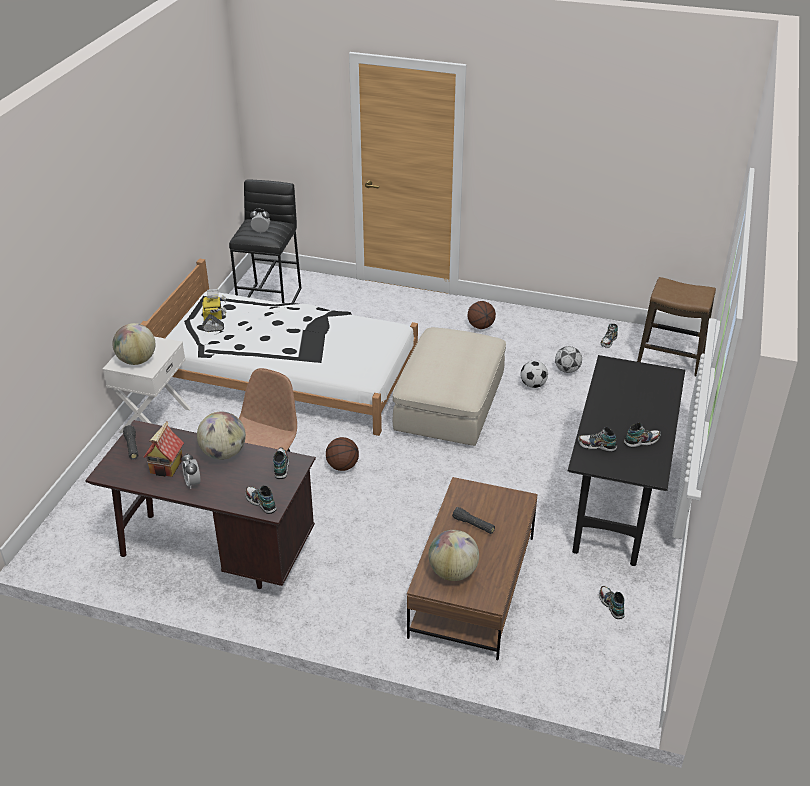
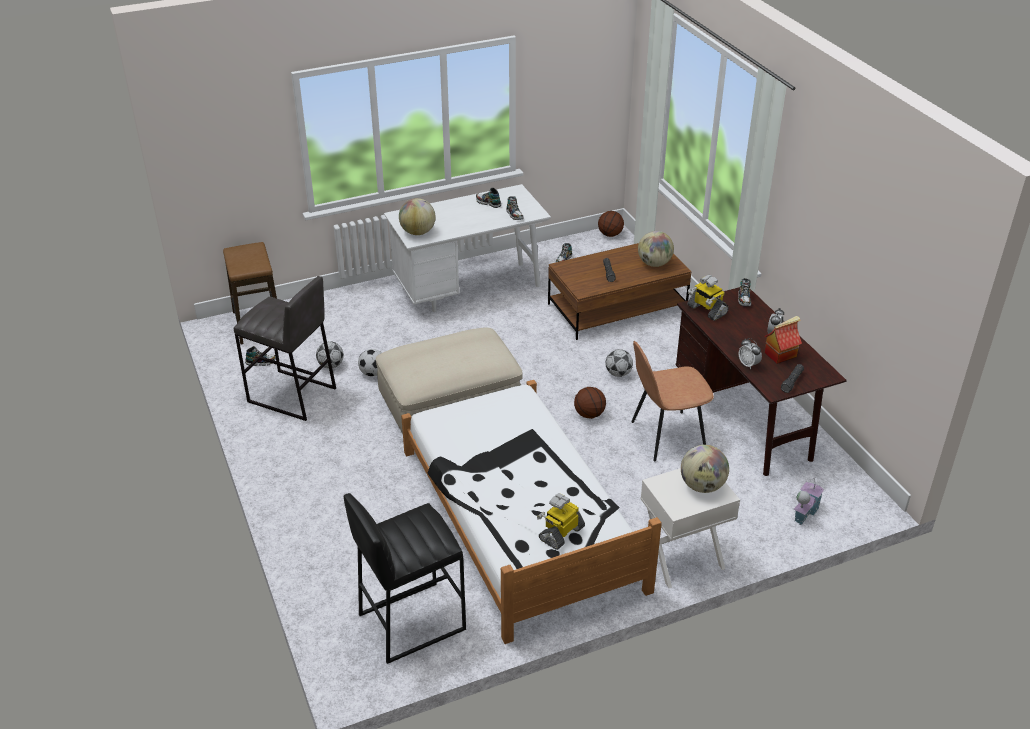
camera: 130 degrees left, 0 degrees up
(92, 506) = (804, 512): none -> toy house
(224, 453) = (733, 339): globe -> globe (418, 232)
(261, 231) = (421, 526): alarm clock -> alarm clock (748, 364)
(280, 467) = (706, 310): shoe -> toy robot
(371, 516) = (618, 373): none -> football
(480, 326) = (307, 442): basketball -> basketball (610, 234)
(545, 339) = (292, 395): none -> grey stool
(616, 500) = (469, 289): black desk -> white desk

